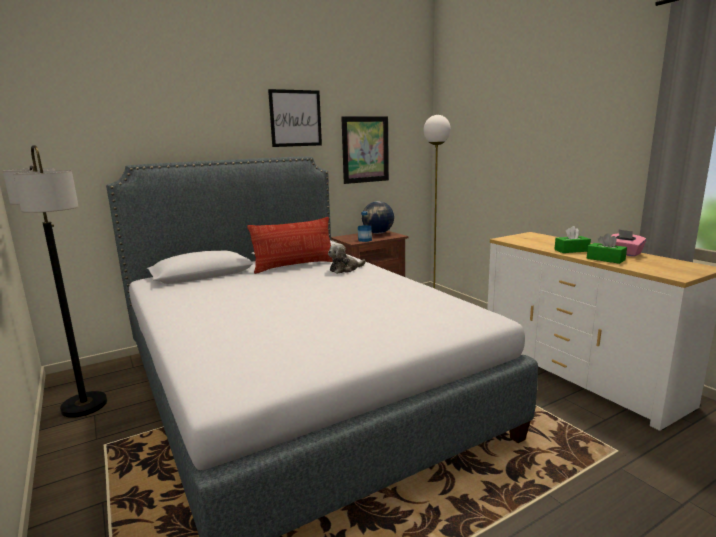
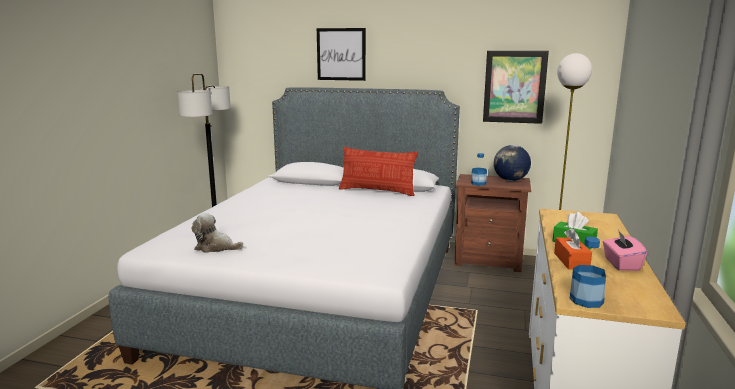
camera: 45 degrees right, 0 degrees up
(295, 118) = (434, 52): picture -> picture (341, 54)
(345, 269) = (401, 204): plush toy -> plush toy (215, 247)
(605, 259) = (571, 261): green tissue box -> orange tissue box
(679, 274) = (586, 300): none -> bottle

